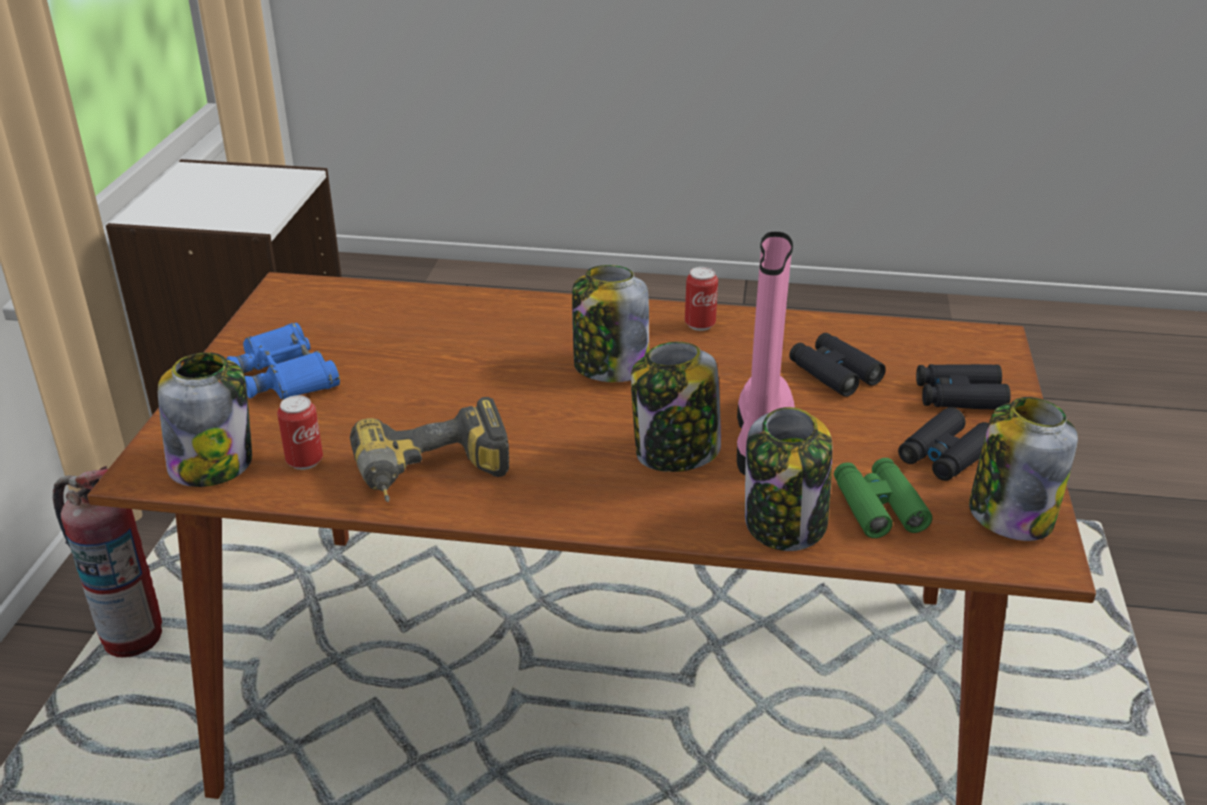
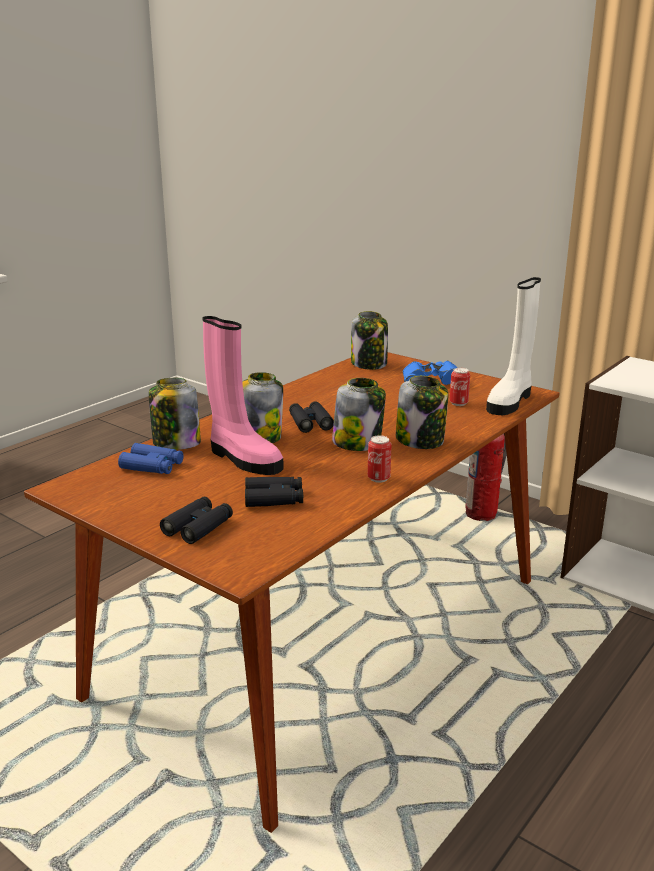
camera: 120 degrees right, 10 degrees down
(305, 461) = (351, 376): can -> can (458, 403)
(341, 296) = (510, 401): none -> white boot
(433, 478) = (308, 392): power drill -> none
(878, 507) = (152, 466): green binoculars -> blue binoculars
(945, 455) = (158, 498): black binoculars -> black binoculars (310, 422)
(1010, 514) = (94, 494): jar -> jar (420, 440)

